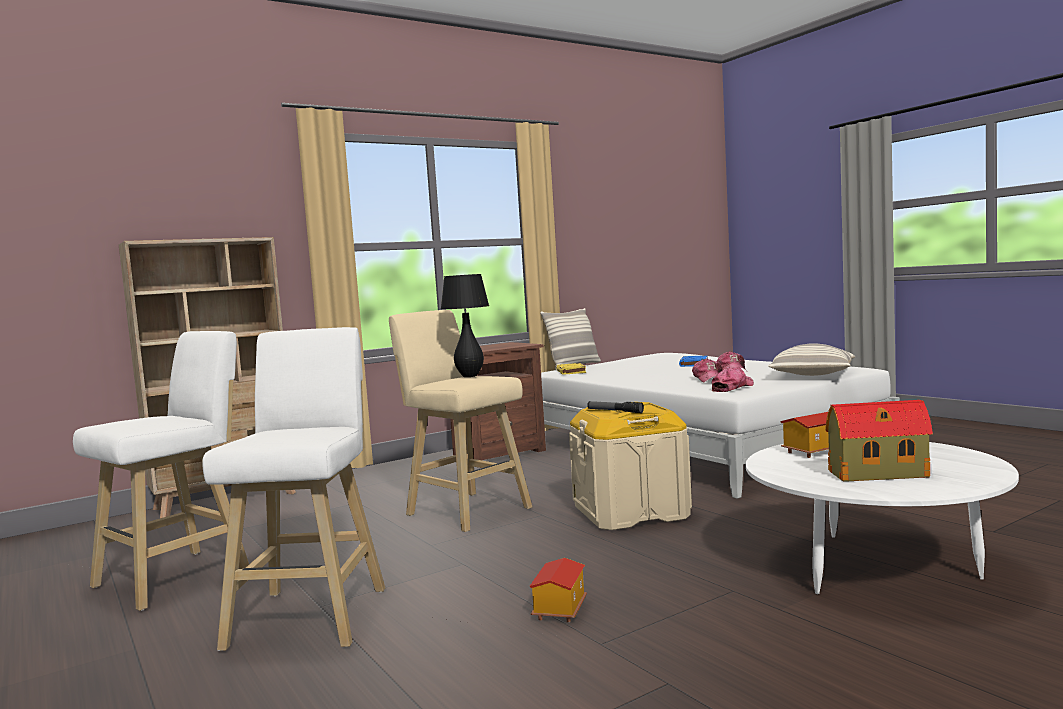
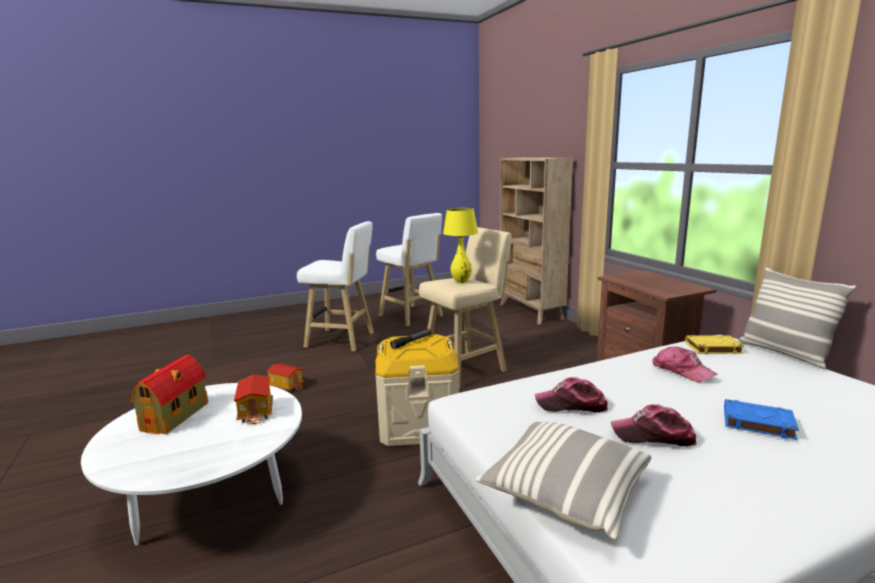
camera: 100 degrees right, 10 degrees up
(470, 376) = (461, 282): black table lamp -> yellow table lamp
(732, 387) = (498, 408): cap -> cap (682, 371)

